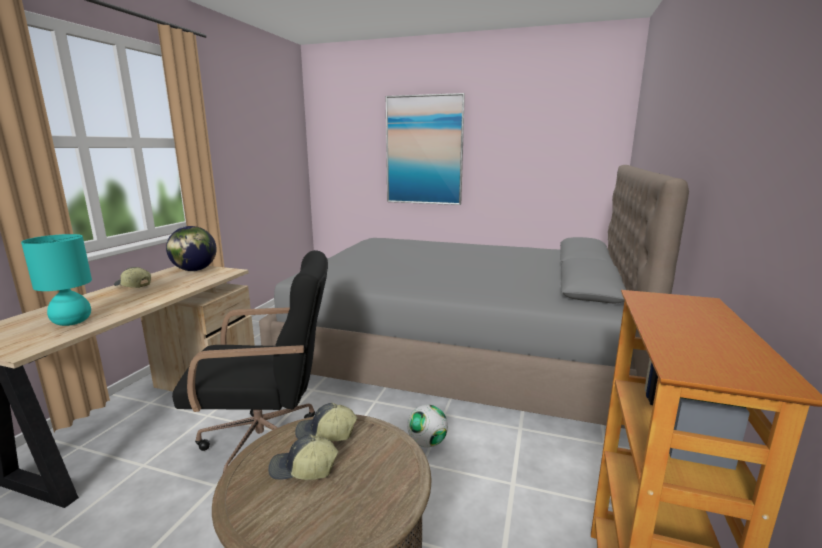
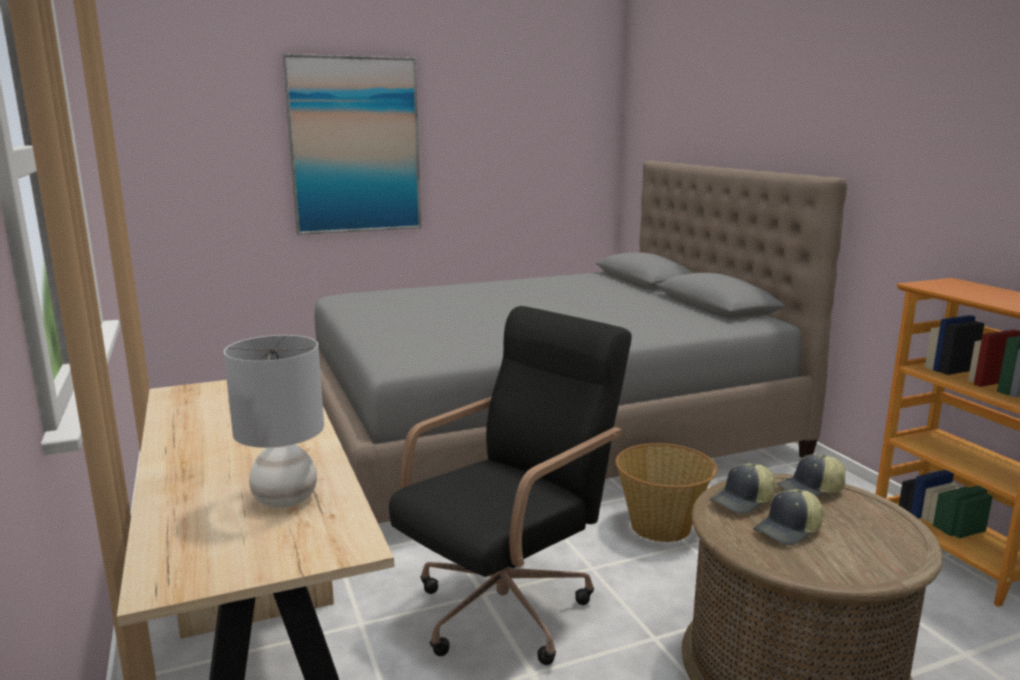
camera: 40 degrees left, 0 degrees up
(72, 322) = (286, 499): turquoise table lamp -> grey table lamp
(133, 285) = (188, 436): cap -> cap (810, 490)
(195, 270) = (217, 391): globe -> none
(427, 442) = (661, 527): football -> basket

